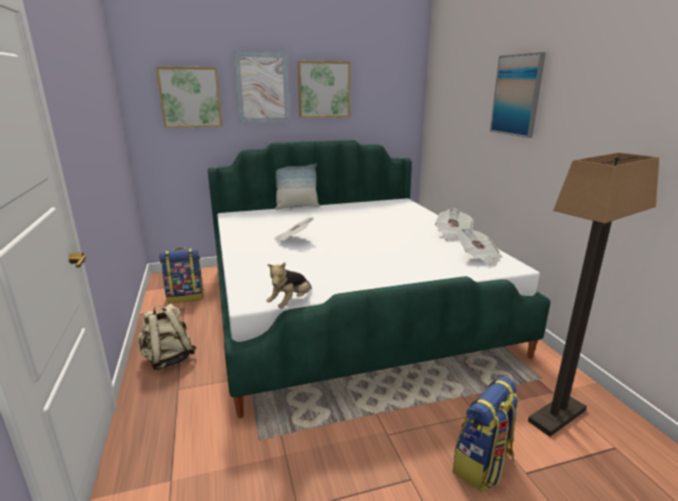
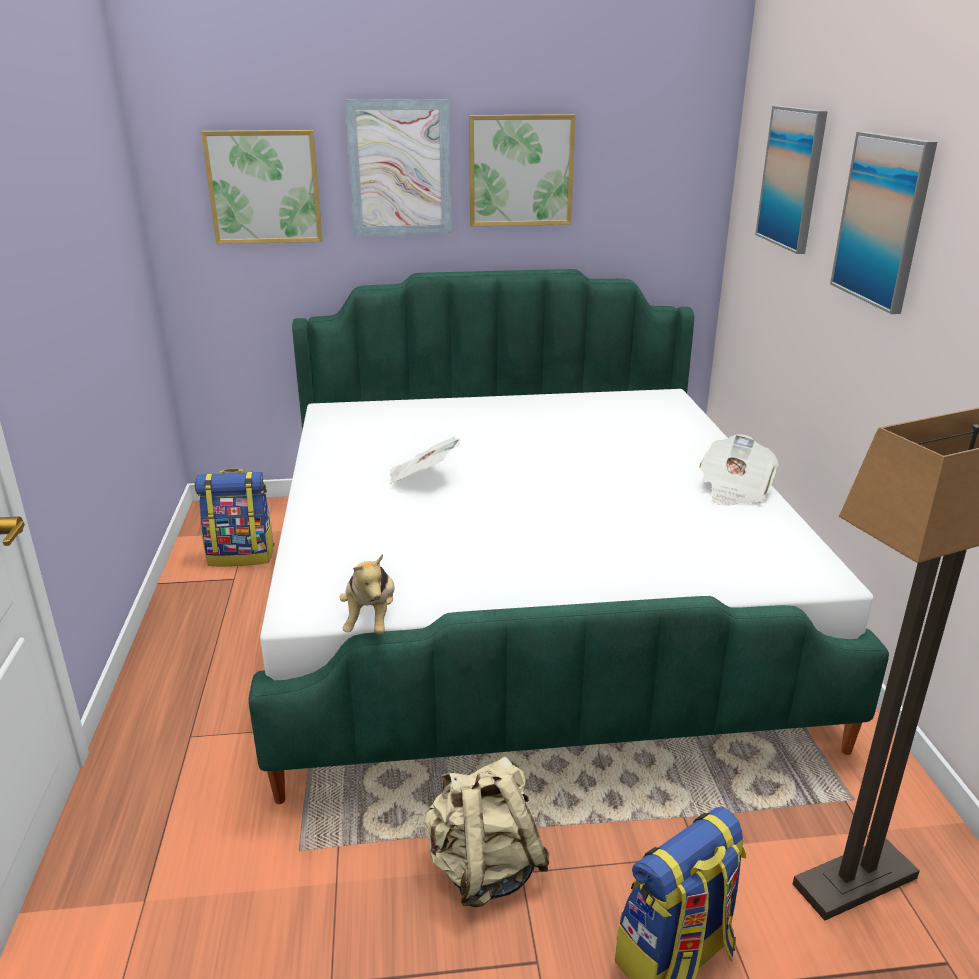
camera: 10 degrees right, 5 degrees up
(168, 359) = (186, 677): beige backpack -> beige backpack (484, 869)
(291, 302) = (371, 619): plush toy -> plush toy turned 45 degrees counterclockwise
(297, 207) = (456, 398): pillow -> none
(461, 86) = (792, 178): none -> picture
(479, 258) = (762, 551): newspaper -> none

